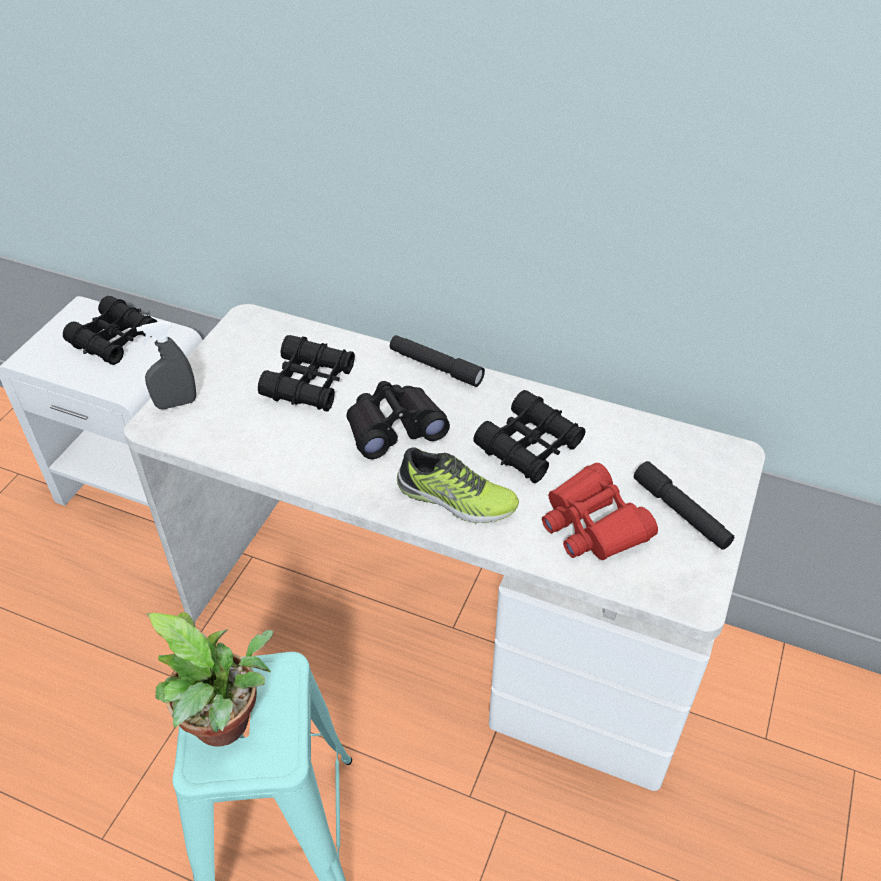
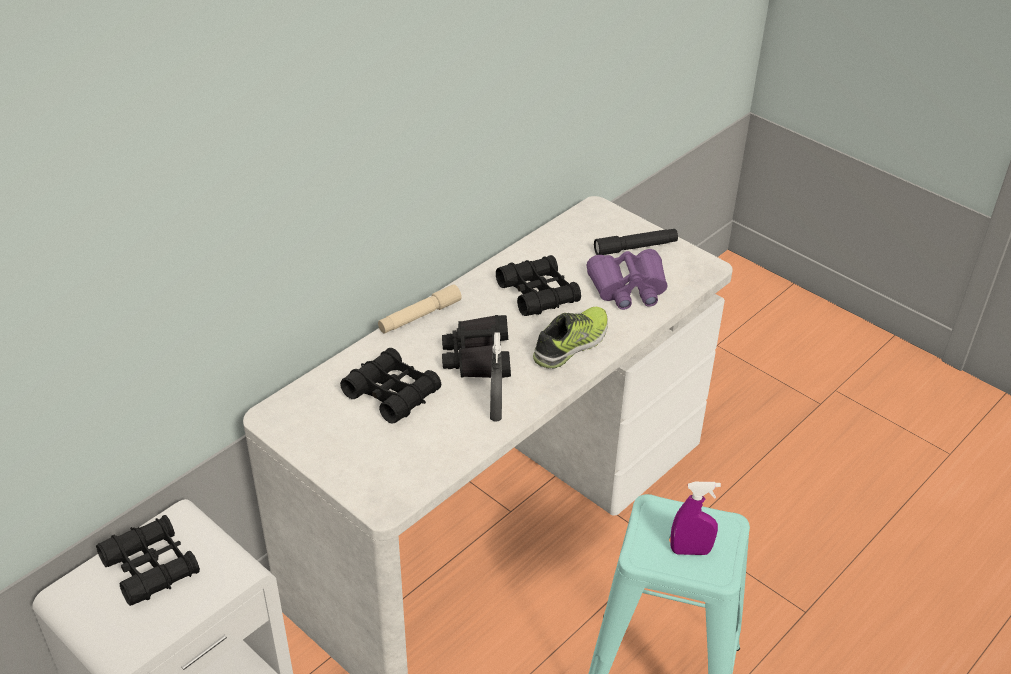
camera: 70 degrees left, 5 degrees down
(176, 403) = (364, 485): grey spray bottle -> grey spray bottle (496, 410)
(227, 726) = (690, 551): potted plant -> purple spray bottle
(435, 367) = (419, 316): black flashlight -> beige flashlight
(592, 525) = (628, 288): red binoculars -> purple binoculars

